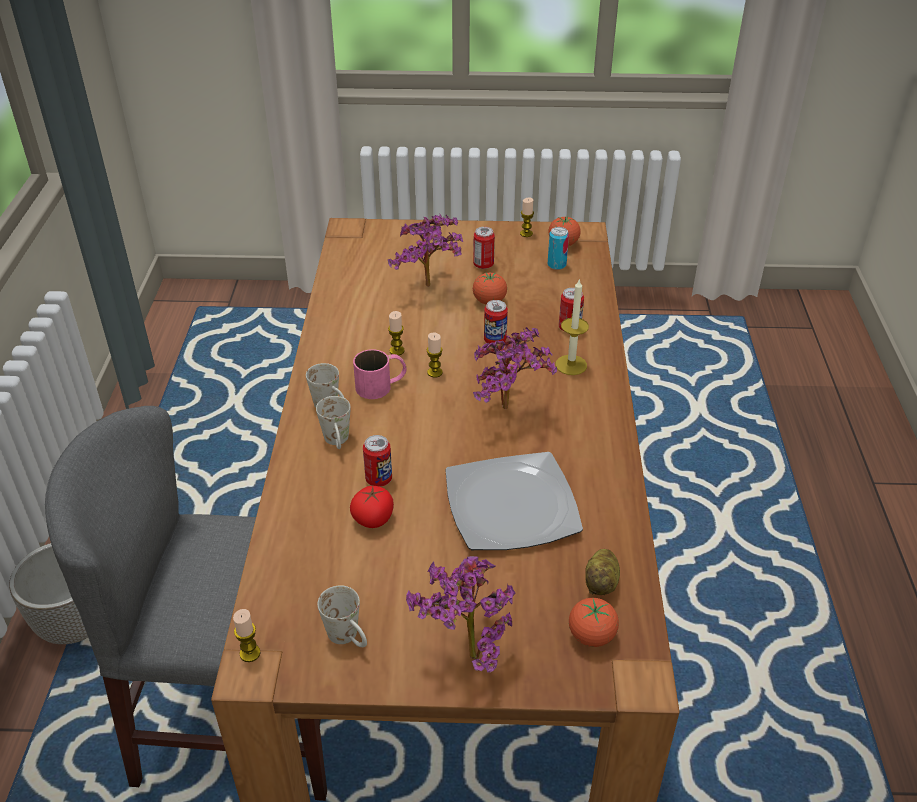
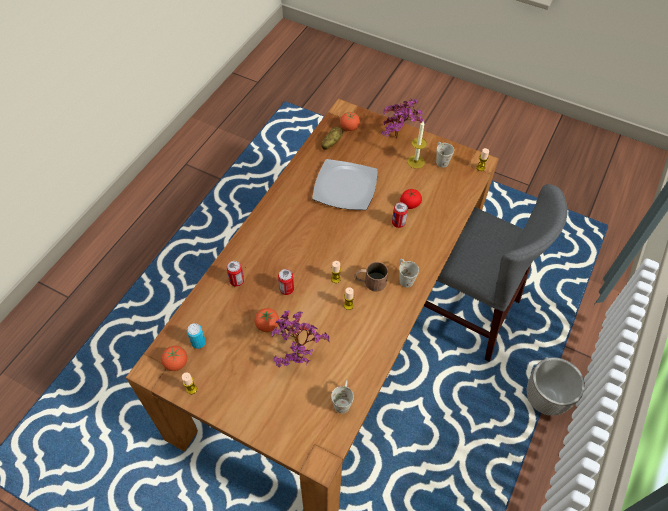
camera: 155 degrees left, 15 degrees up
(338, 442) = (409, 252): white mug -> white mug (342, 401)
(381, 385) = (370, 282): pink mug -> brown mug
(483, 265) = (246, 365): can -> none
(510, 411) = (311, 236): potted plant -> none
(571, 365) = (258, 253): candle -> candle (416, 162)

